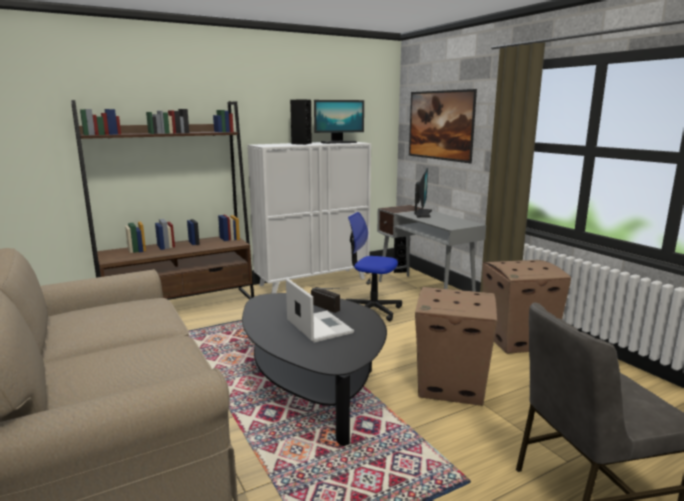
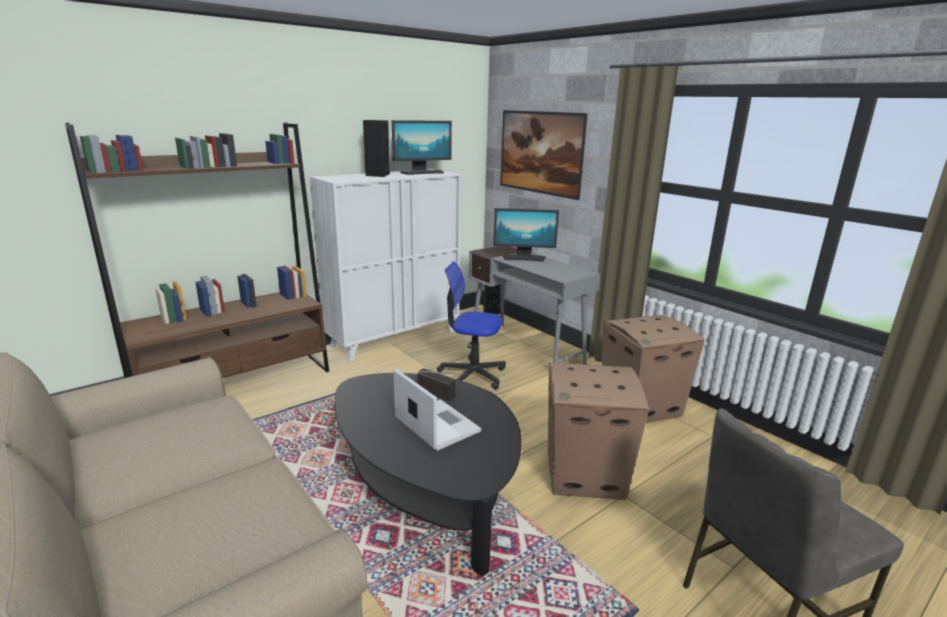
camera: 10 degrees left, 5 degrees up
(422, 213) = (524, 258): monitor -> monitor turned 90 degrees clockwise

